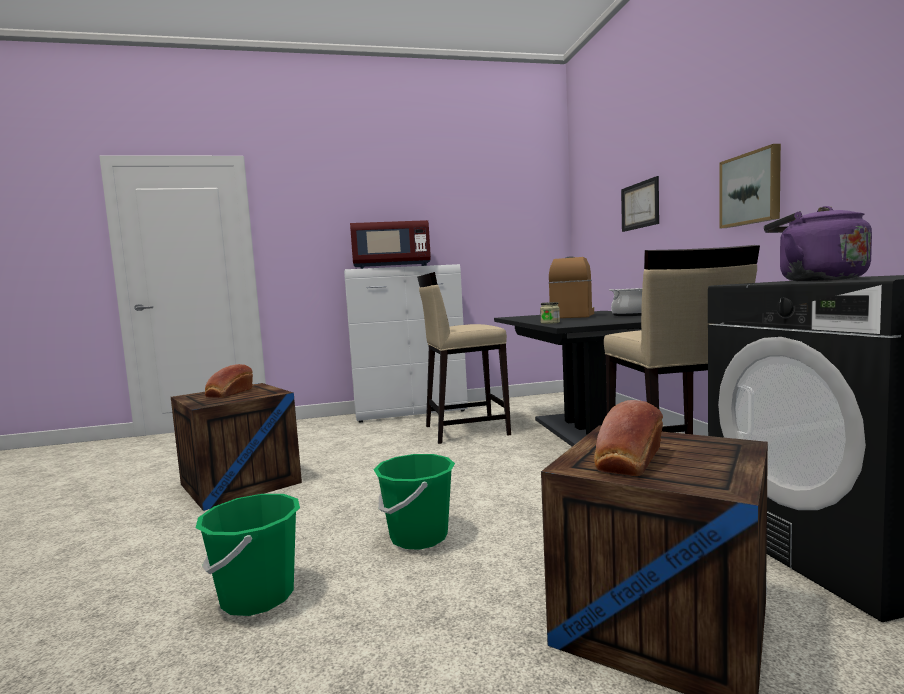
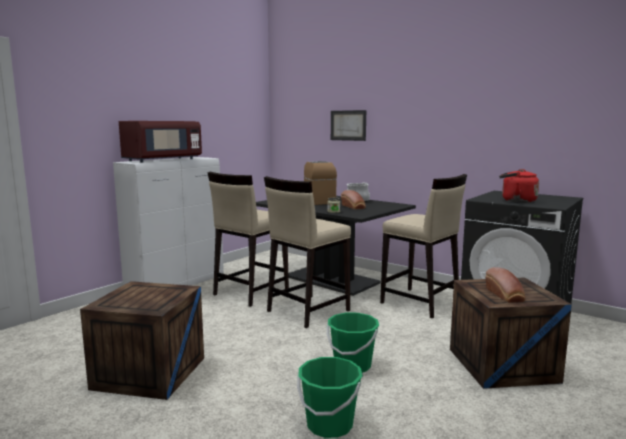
camera: 40 degrees left, 5 degrees up
(228, 393) = (138, 296): bread -> bread (353, 207)
(490, 460) = (307, 311): none -> beige stool
(751, 189) = (438, 134): picture -> none
(816, 280) = (516, 201): purple kettle -> red kettle

